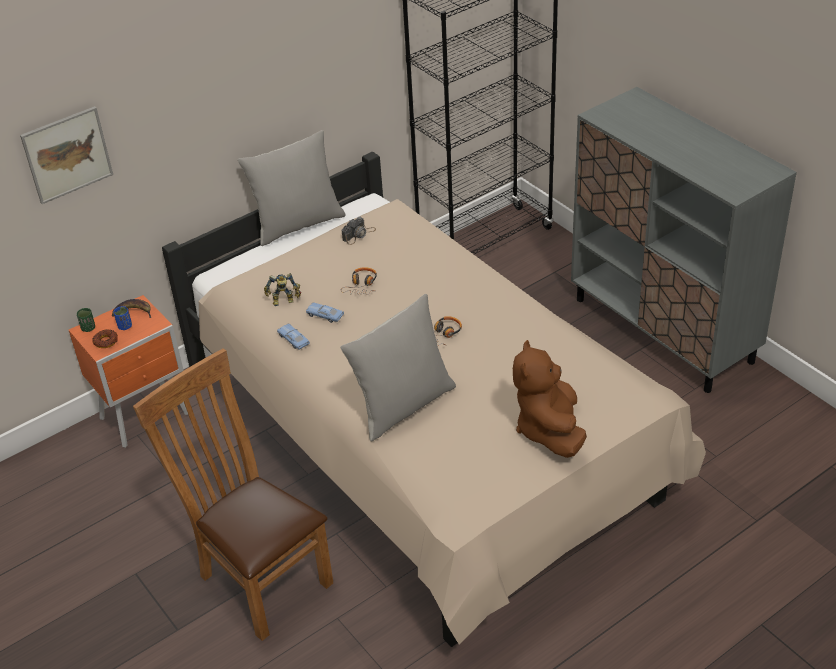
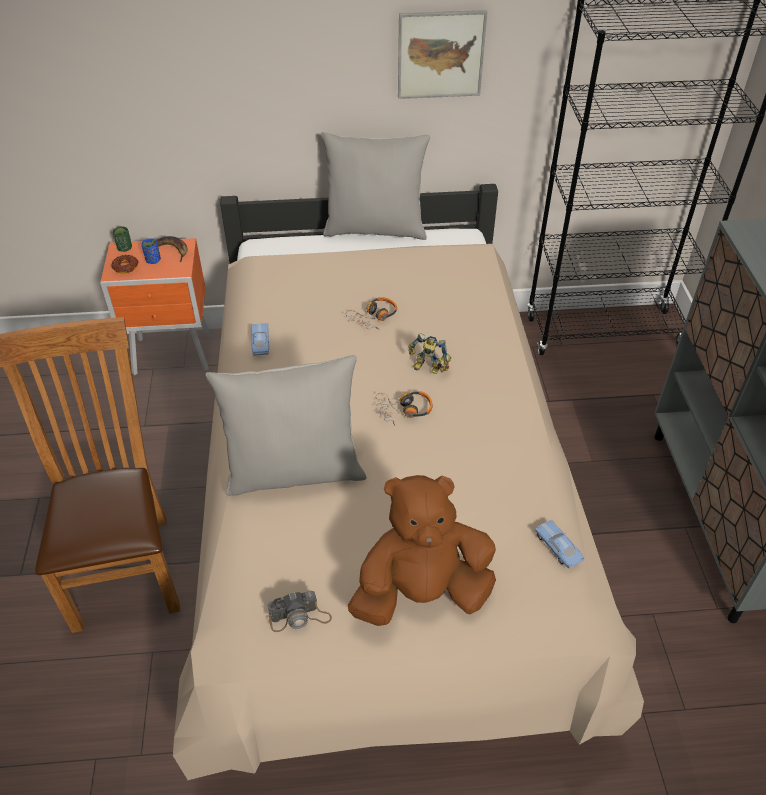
camera: 30 degrees right, 5 degrees up
(67, 154) = (119, 55): picture -> picture (440, 54)
(284, 301) = (289, 299): toy robot -> toy robot (427, 368)
(325, 315) = (311, 332): blue toy car -> blue toy car (558, 547)
(359, 234) = (419, 263): camera -> camera (300, 617)
(549, 429) = (421, 592): brown plush toy -> brown plush toy turned 45 degrees clockwise

